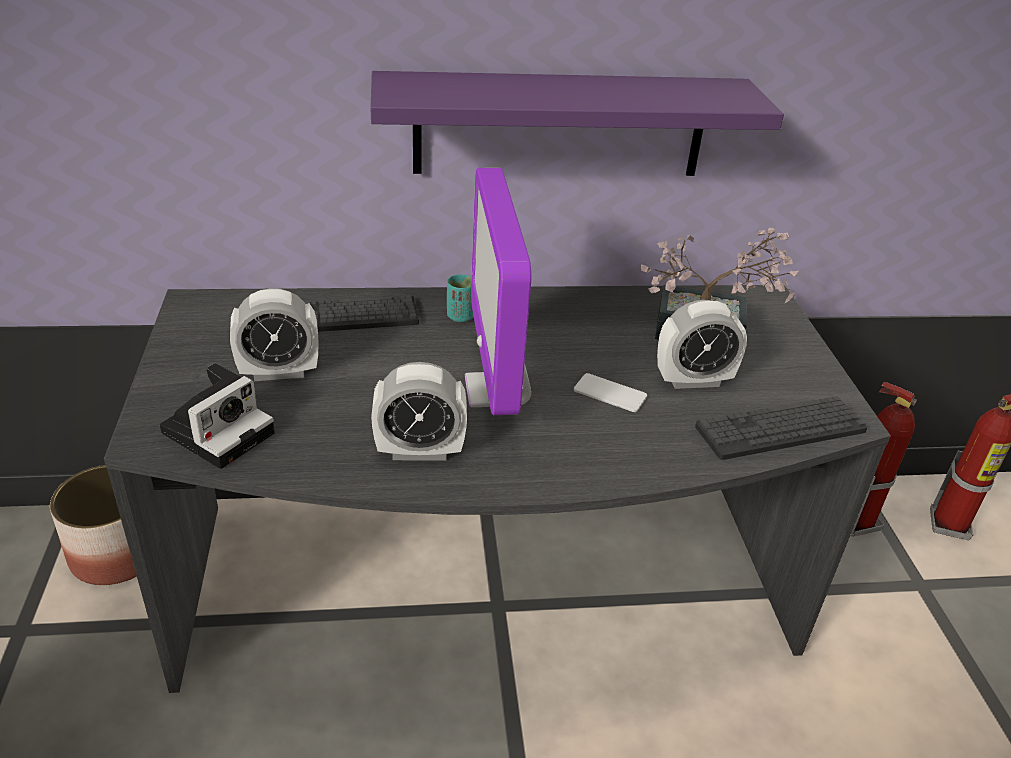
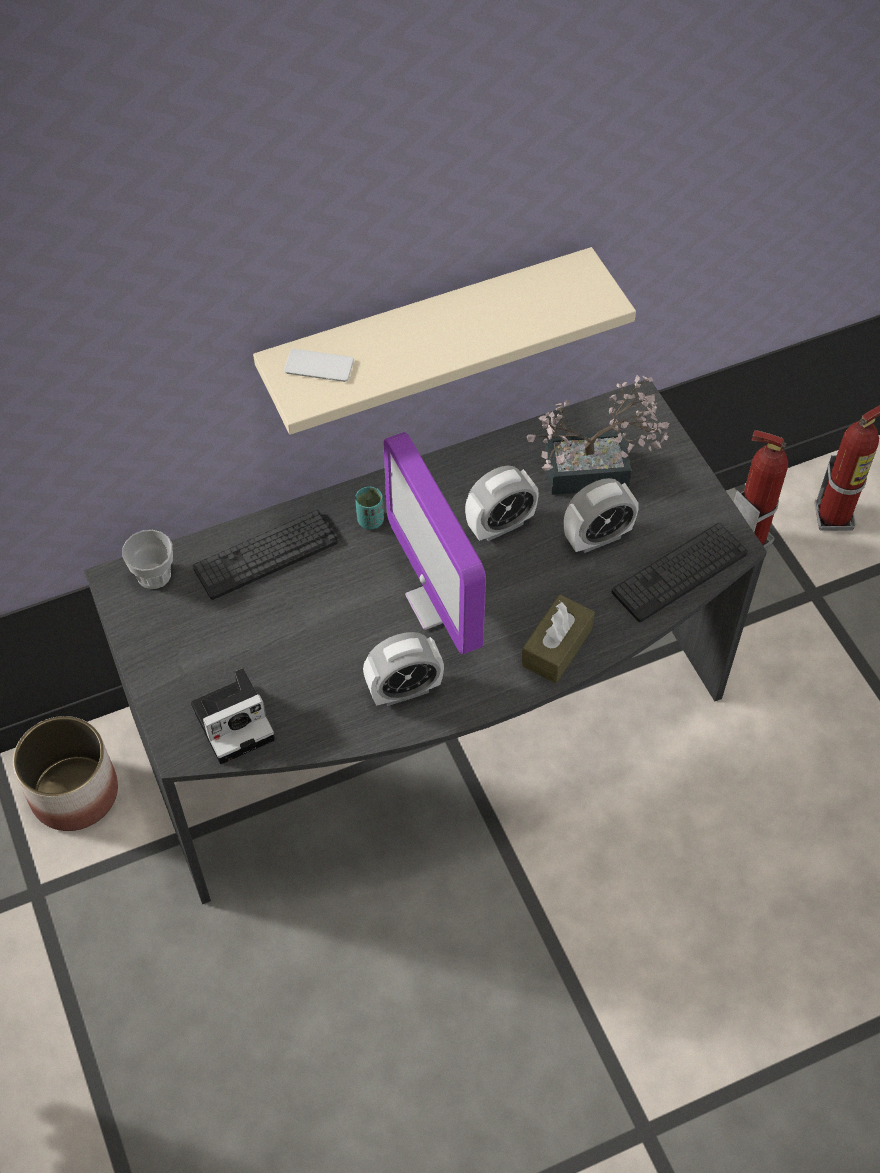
camera: 15 degrees left, 20 degrees up
(220, 430) = (236, 720): camera -> camera turned 45 degrees clockwise
(227, 306) = (154, 575): none -> cup
(279, 372) = (246, 641): alarm clock -> alarm clock (500, 525)
(560, 125) = (427, 333): purple shelf -> beige shelf
(610, 394) = (533, 576): phone -> phone (319, 366)
(613, 457) = (556, 647): none -> brown tissue box

